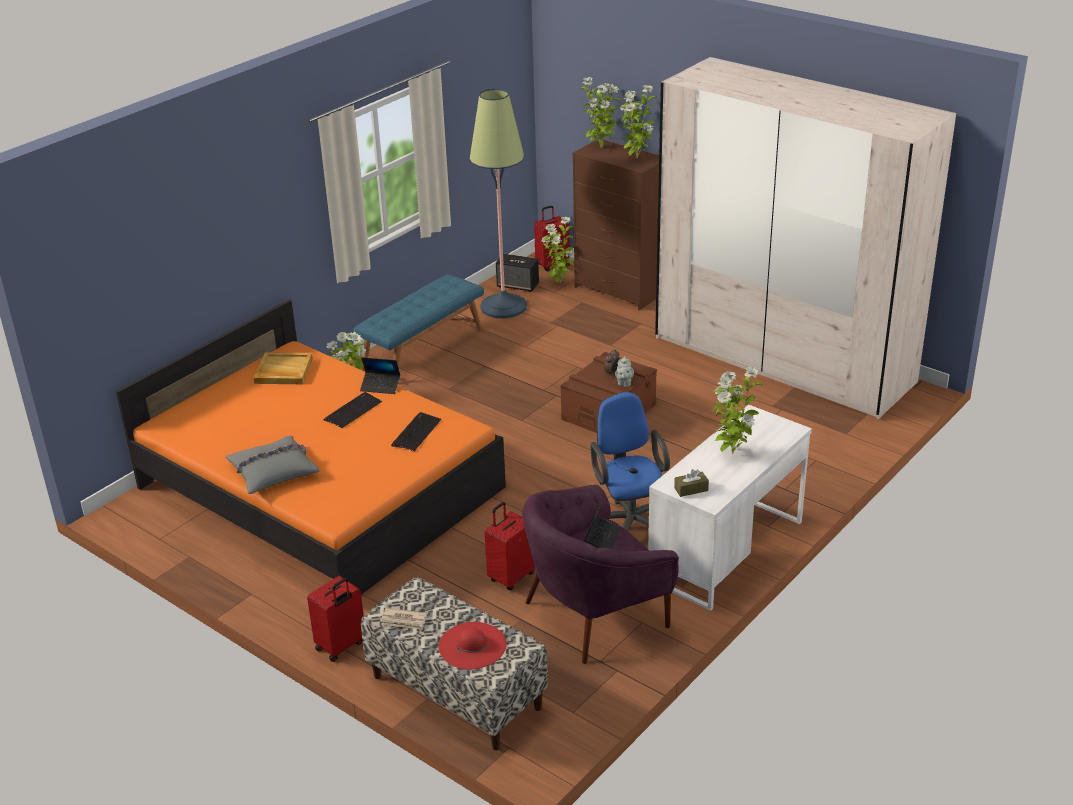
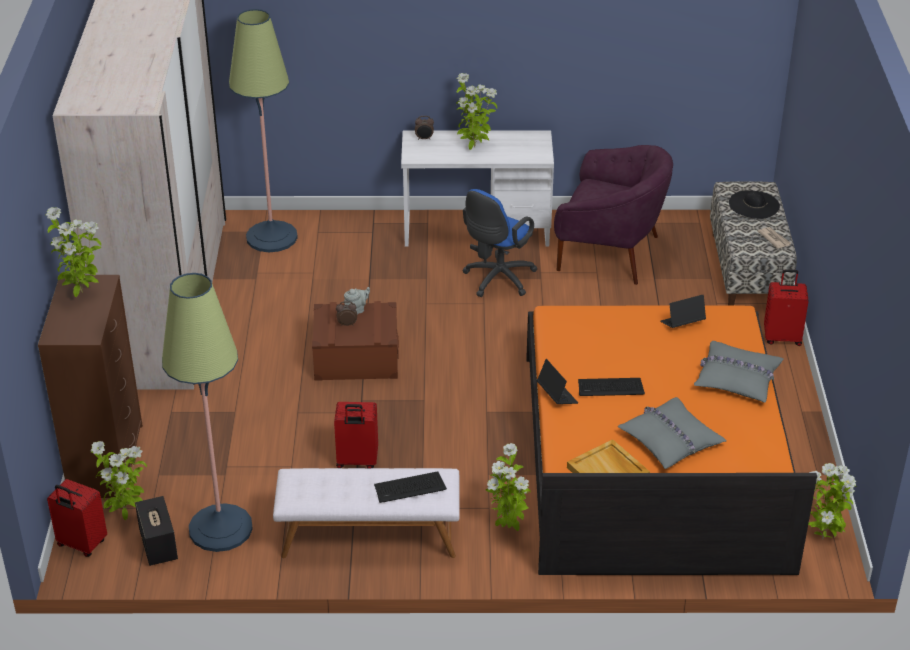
camera: 130 degrees left, 5 degrees up
(268, 408) = (670, 440): none -> grey pillow
(416, 432) = (594, 335): keyboard -> keyboard (409, 488)
(422, 349) = (369, 537): blue bench -> white bench
(472, 645) = (754, 204): red hat -> black hat
(510, 577) = (621, 303): red suitcase -> red suitcase (357, 461)
(600, 147) = (67, 331): potted plant -> potted plant (823, 538)
(602, 537) = (599, 197): laptop -> laptop (682, 323)
(691, 489) = (536, 147): brown tissue box -> none
(780, 433) = (424, 138): none -> alarm clock
(831, 434) = (271, 237): none -> floor lamp

